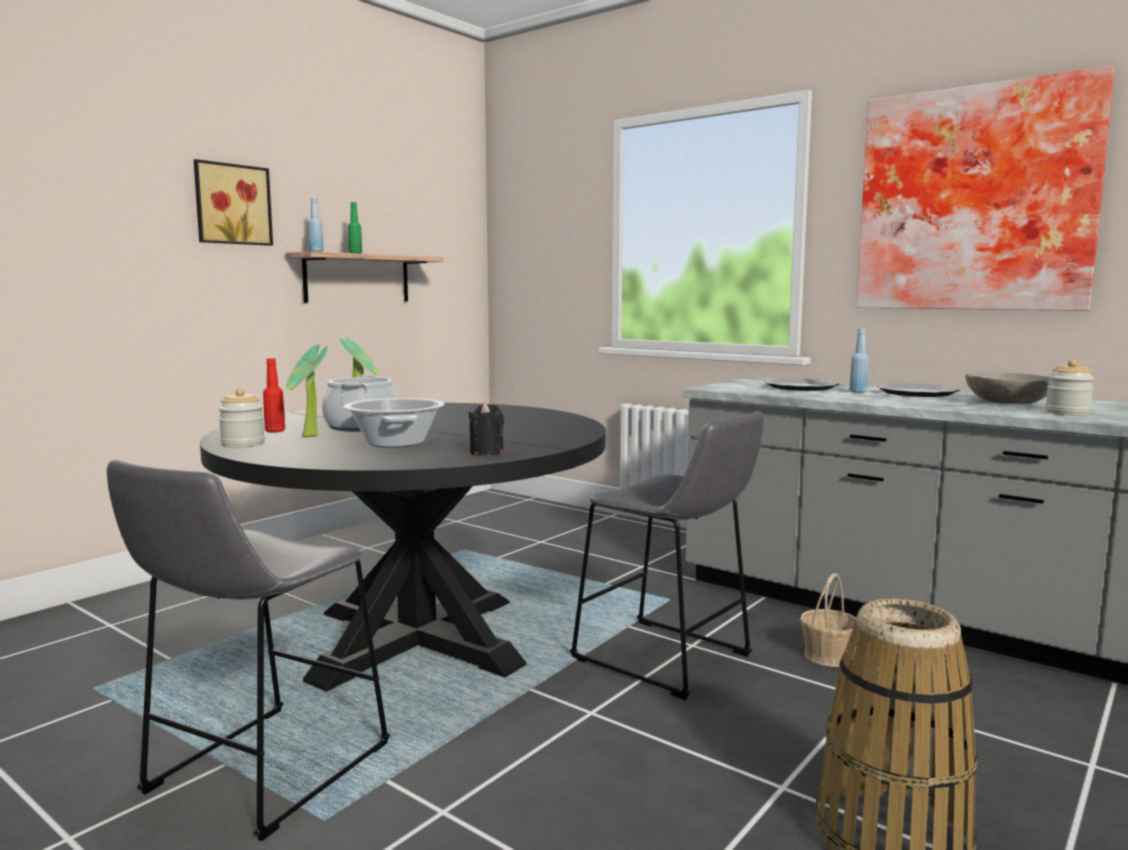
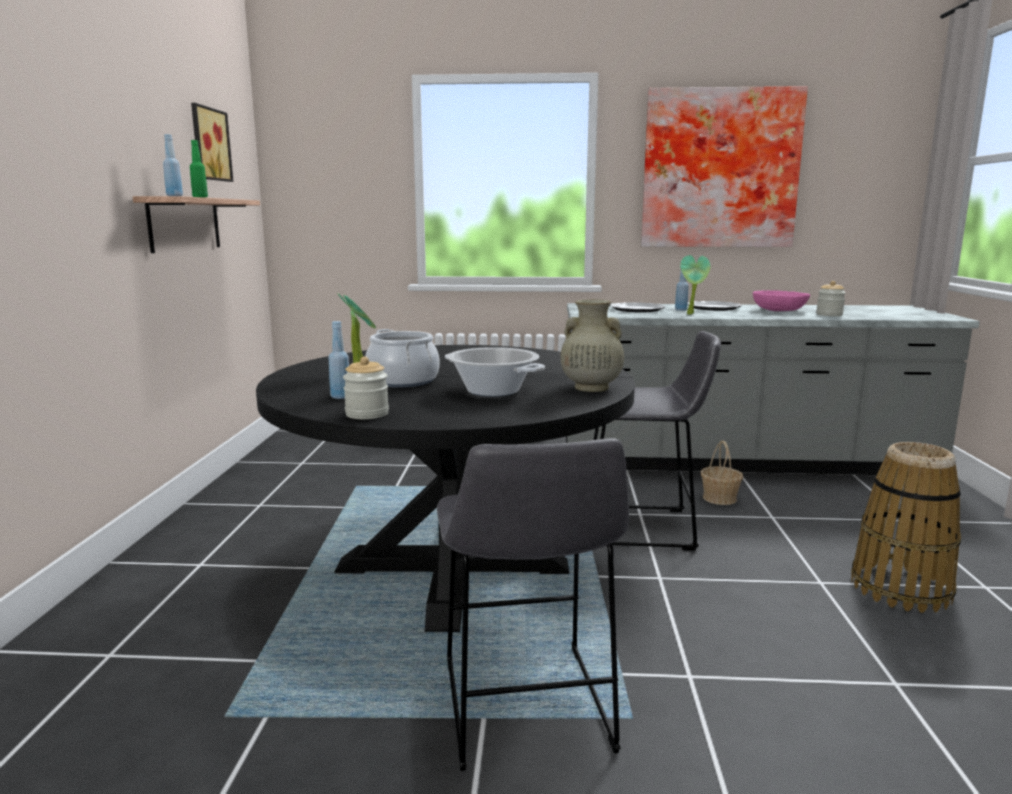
camera: 35 degrees left, 5 degrees up
(231, 204) = (85, 138): picture -> picture (208, 144)
(275, 431) = (341, 397): red bottle -> blue bottle
(309, 437) = (398, 397): potted plant -> potted plant (692, 314)
(486, 452) = (590, 388): black candle -> beige vase
(1008, 402) = (779, 310): grey bowl -> pink bowl

